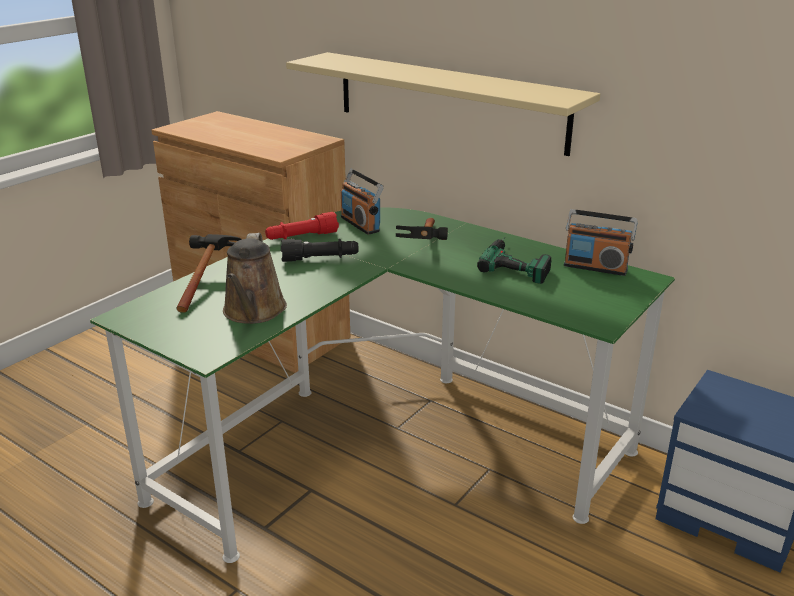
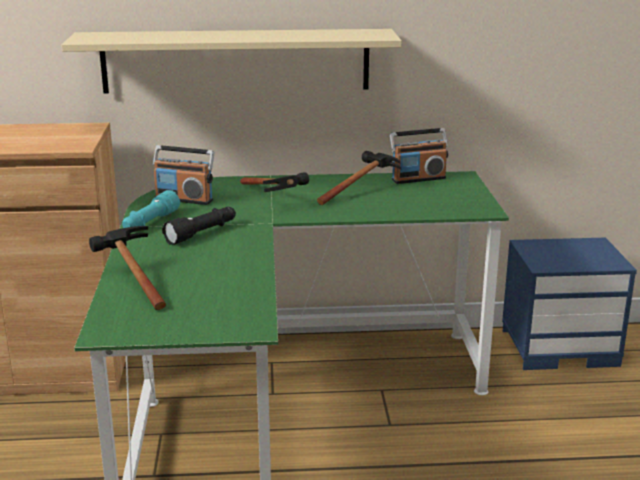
camera: 40 degrees left, 5 degrees down
(253, 312) = (225, 286): brown watering can -> none
(302, 237) = (150, 223): red flashlight -> turquoise flashlight
(518, 262) = (362, 190): power drill -> hammer

